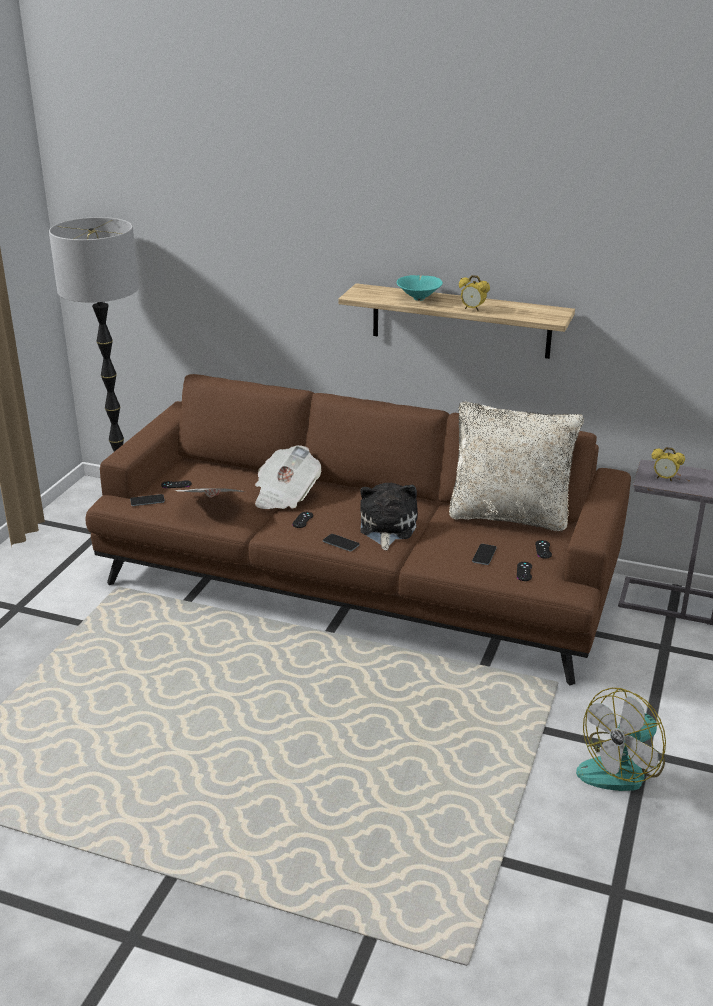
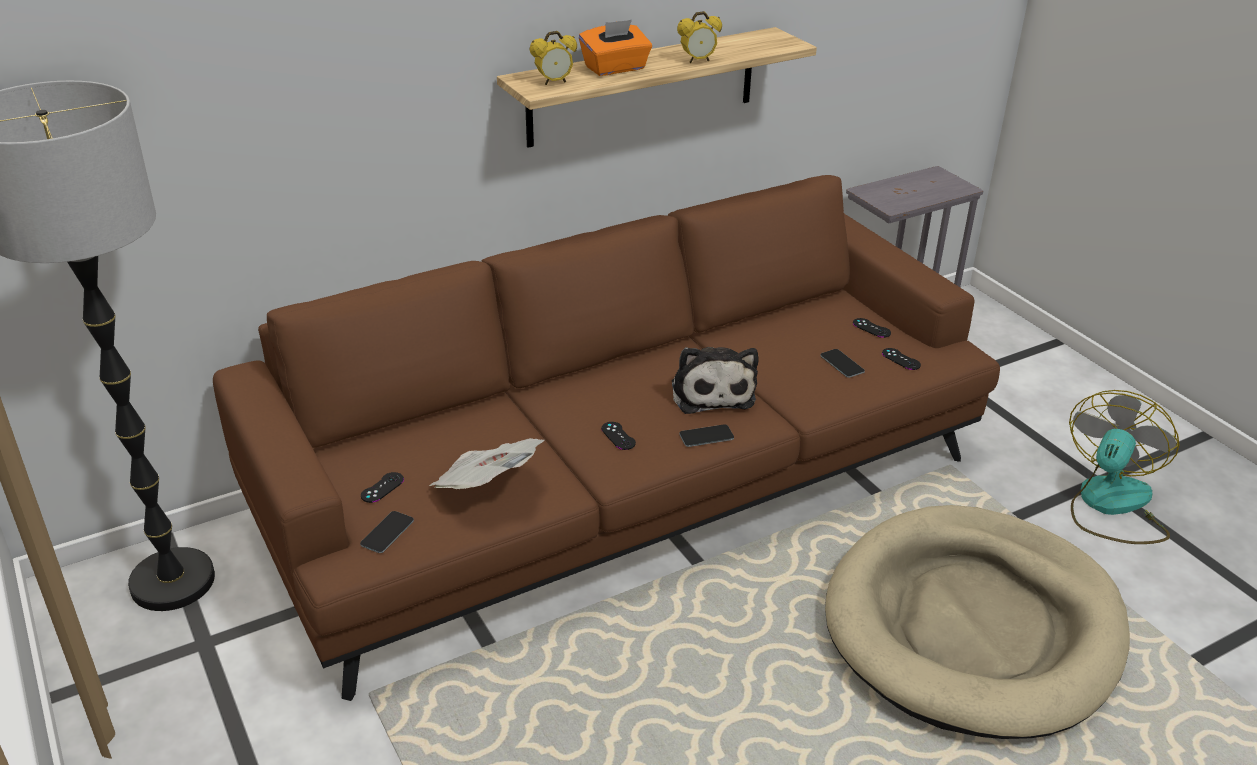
camera: 50 degrees left, 5 degrees up
(285, 495) = (541, 420): newspaper -> none
(386, 528) = (711, 391): plush toy -> plush toy turned 150 degrees counterclockwise
(408, 751) = (973, 626): none -> beige dog bed
(419, 298) = (615, 68): turquoise bowl -> orange tissue box
(510, 518) = (788, 314): beige pillow -> none
(622, 768) = (1110, 506): fan -> fan turned 150 degrees counterclockwise
(664, 478) = (898, 198): alarm clock -> alarm clock (554, 82)

